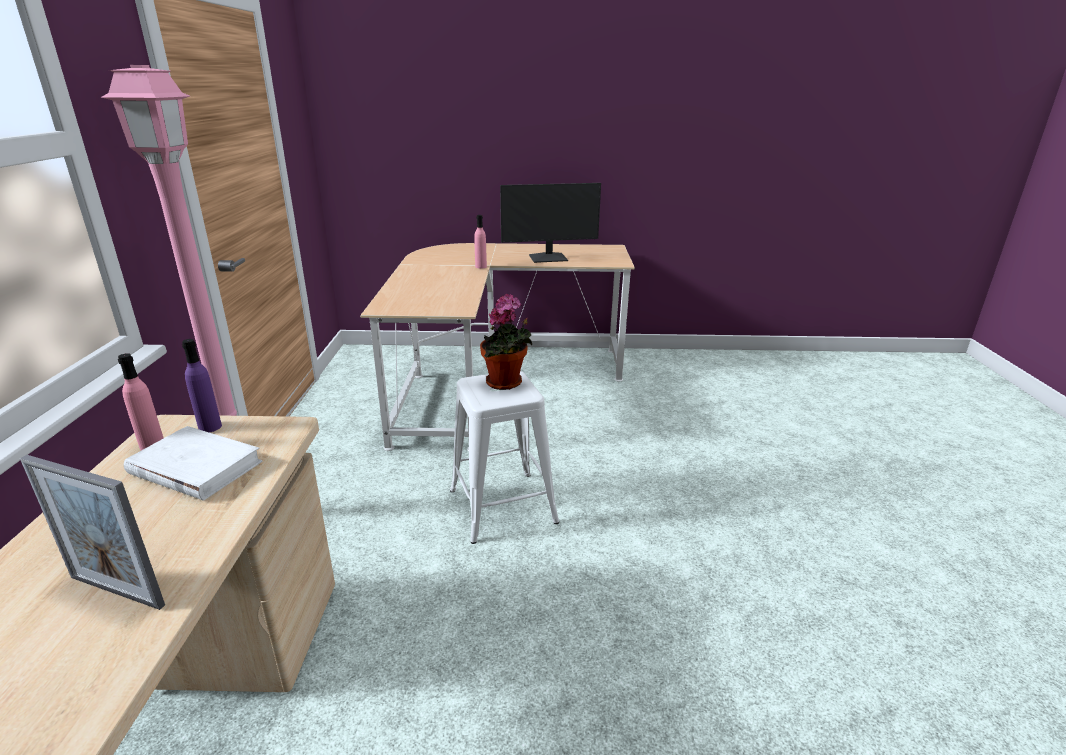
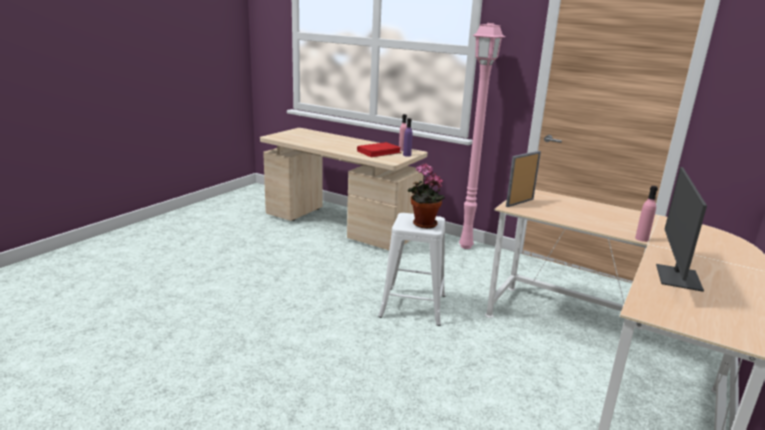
camera: 120 degrees right, 5 degrees down
(117, 591) = (328, 144): picture frame -> picture frame (519, 203)
(195, 468) = (379, 152): white book -> red book

